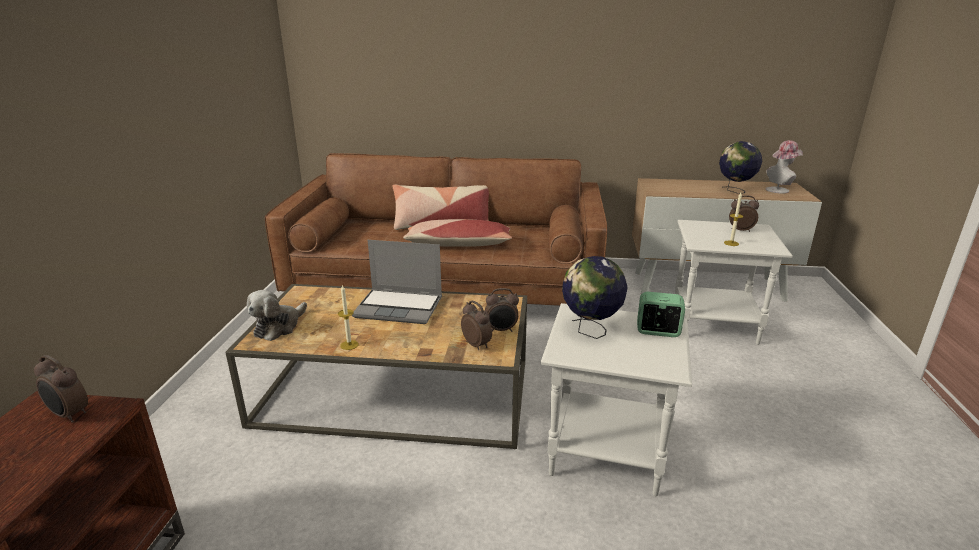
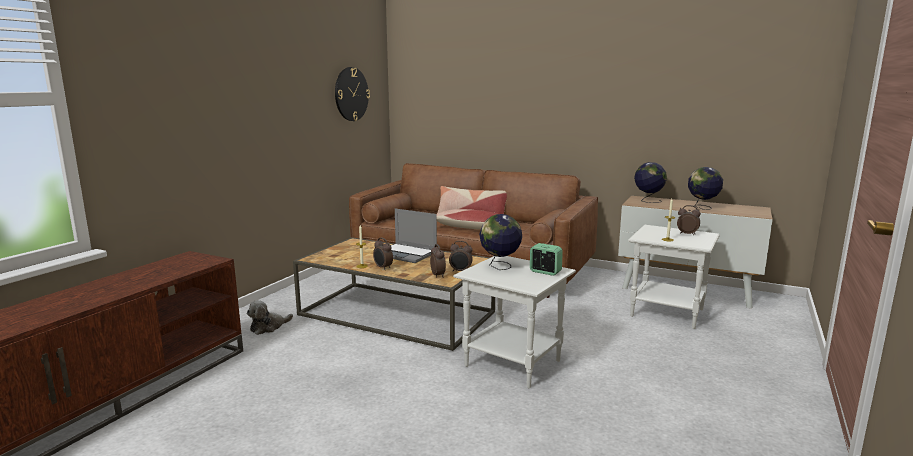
camera: 20 degrees right, 10 degrees down
(69, 415) = (198, 259): alarm clock -> alarm clock (383, 268)
(238, 53) = (351, 94): none -> wall clock
(279, 327) = (328, 254): plush toy -> plush toy (268, 327)
(667, 186) = (648, 201): none -> globe
(779, 189) = (745, 210): hat -> none

